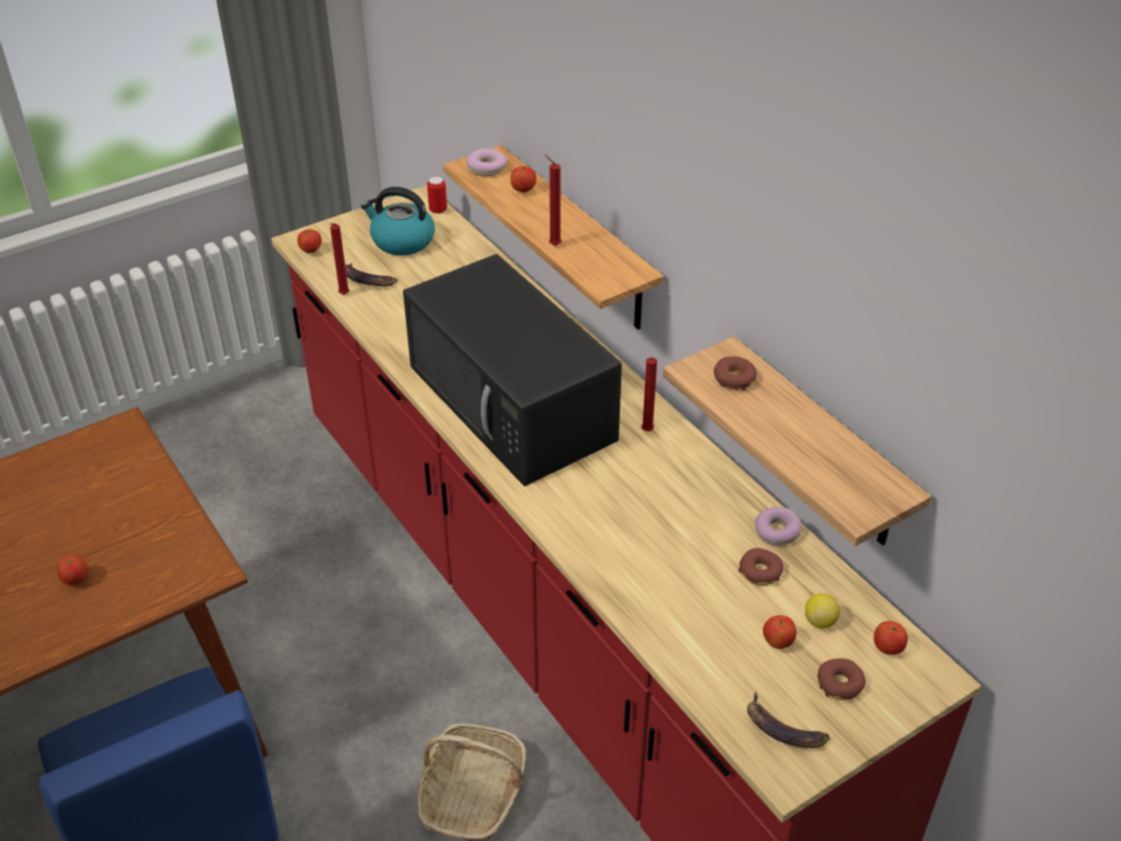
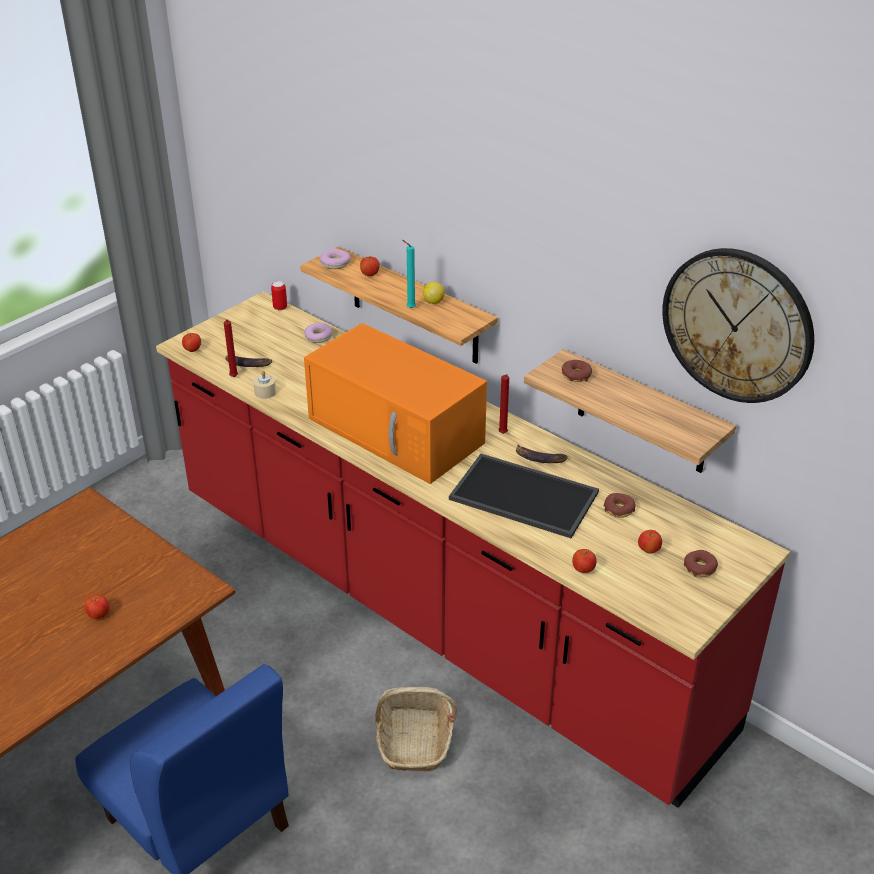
camera: 15 degrees left, 5 degrees down
(372, 321) = (265, 392): none -> beige candle
(402, 241) = (262, 333): kettle -> none
(514, 404) = (398, 431): black microwave -> orange microwave
(553, 245) = (409, 308): red candle -> turquoise candle
(636, 527) = (521, 496): none -> tray
(777, 531) = (620, 482): donut -> donut (318, 337)
(782, 729) = (673, 602): banana -> banana (538, 458)
(820, 621) = (671, 532): lemon -> lemon (433, 301)
(887, 648) = (722, 540): apple -> apple (583, 570)
(944, 359) = (737, 325): none -> wall clock

